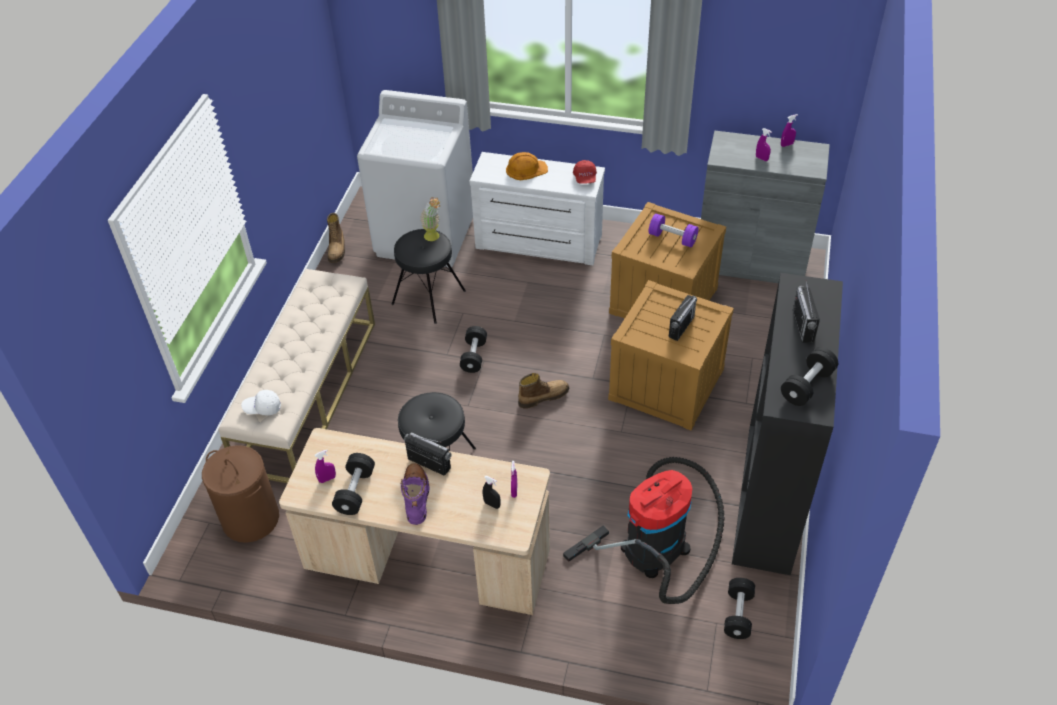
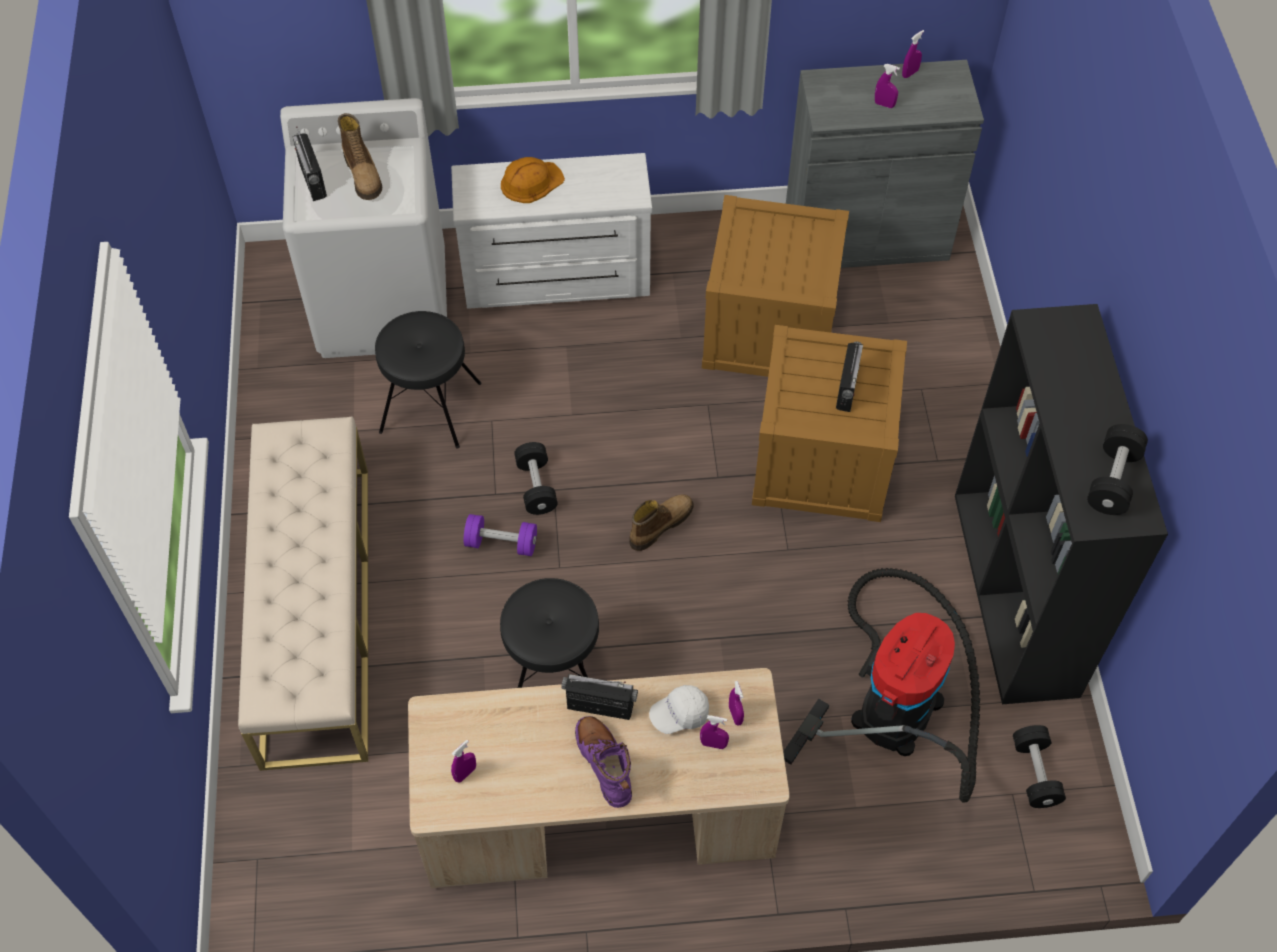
camera: 20 degrees left, 10 degrees up
(250, 518) = (316, 834): brown laundry basket -> none
(262, 408) = (293, 674): white cap -> white cap (679, 715)
(337, 249) = (256, 361): boot -> boot (364, 175)
(355, 491) = (514, 781): black dumbbell -> none
(434, 238) = (431, 325): potted plant -> none
(492, 504) = (713, 744): black spray bottle -> purple spray bottle
(585, 178) = (624, 178): red cap -> none
(672, 238) = (781, 247): purple dumbbell -> purple dumbbell (501, 543)
(803, 326) = (1073, 388): radio -> radio (312, 180)

